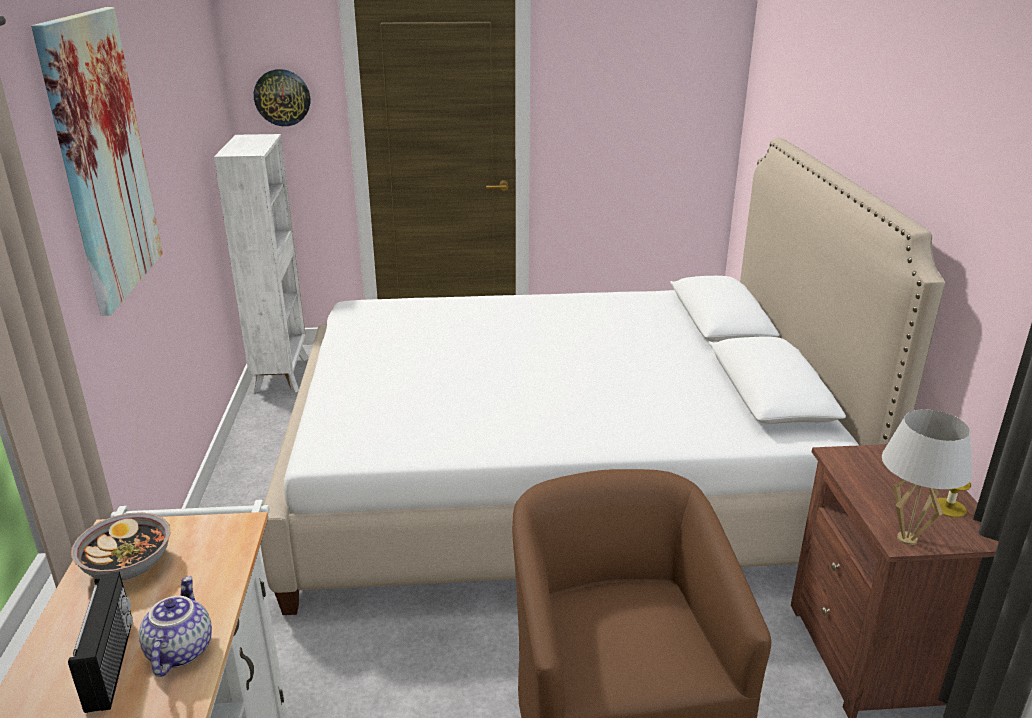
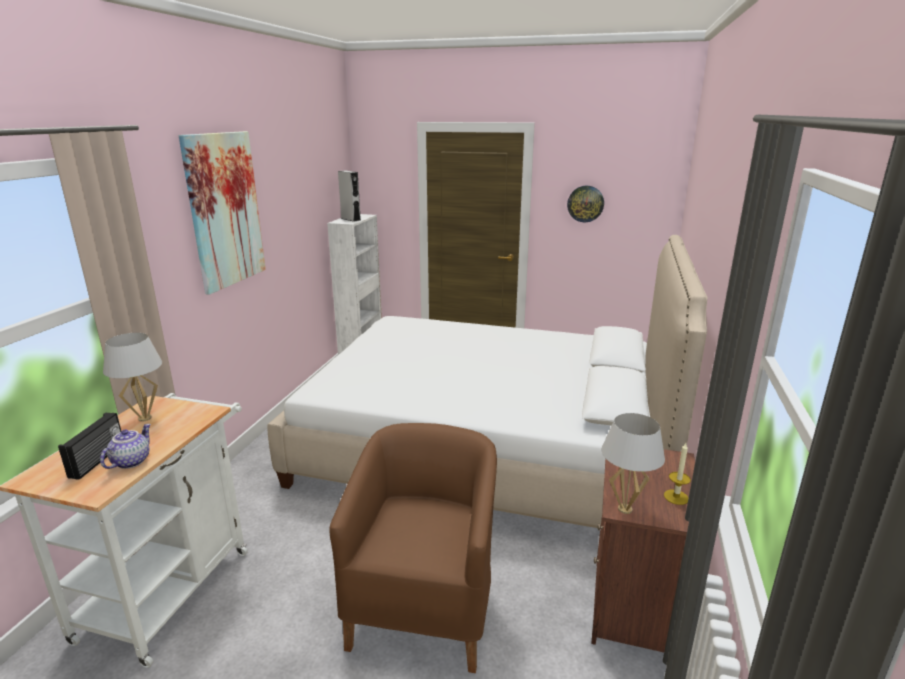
camera: 20 degrees right, 5 degrees down
(127, 565) = (144, 418): bowl -> white table lamp
(247, 146) = (350, 219): none -> grey speaker
(282, 97) = (382, 194): wall clock -> wall clock (585, 203)

